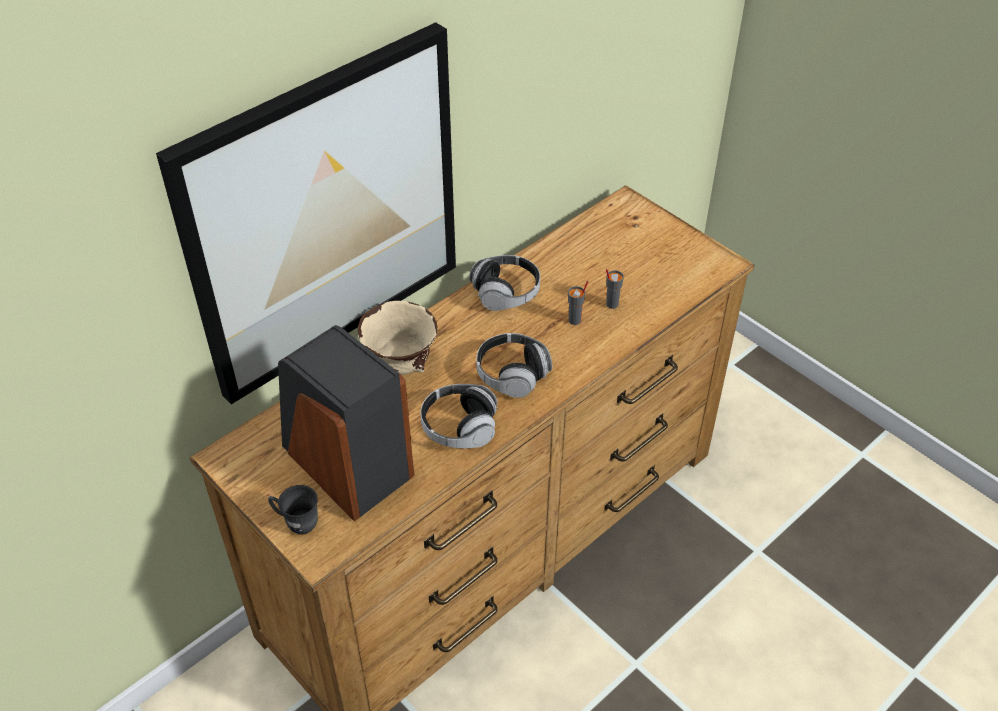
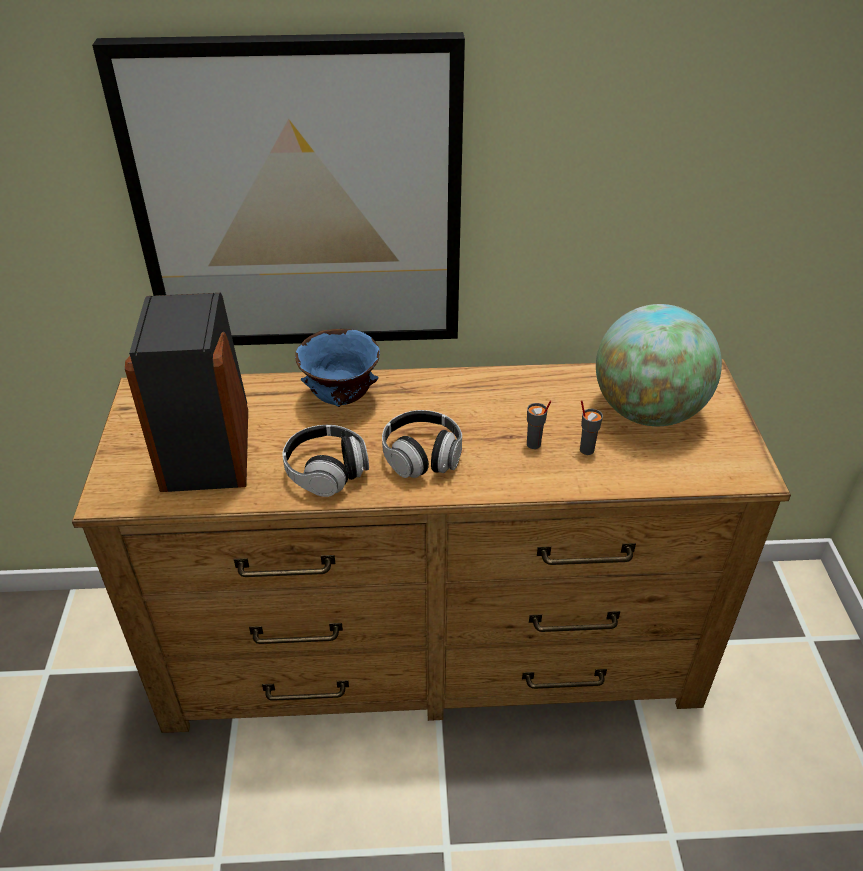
camera: 40 degrees right, 5 degrees down
(296, 522) = (122, 466): grey mug -> none
(401, 366) = (342, 399): beige bowl -> blue bowl
(506, 293) = (497, 390): headphones -> none
(620, 253) = (647, 412): none -> globe

